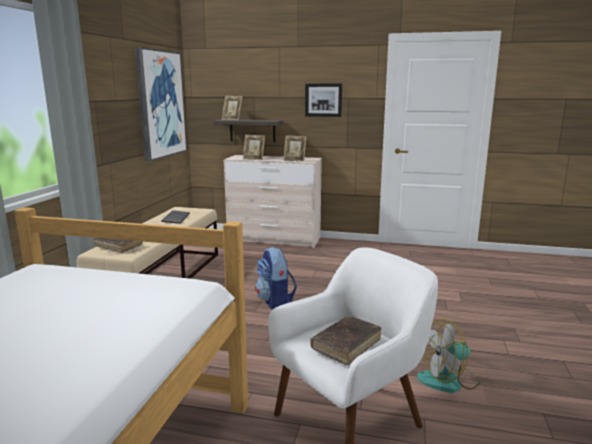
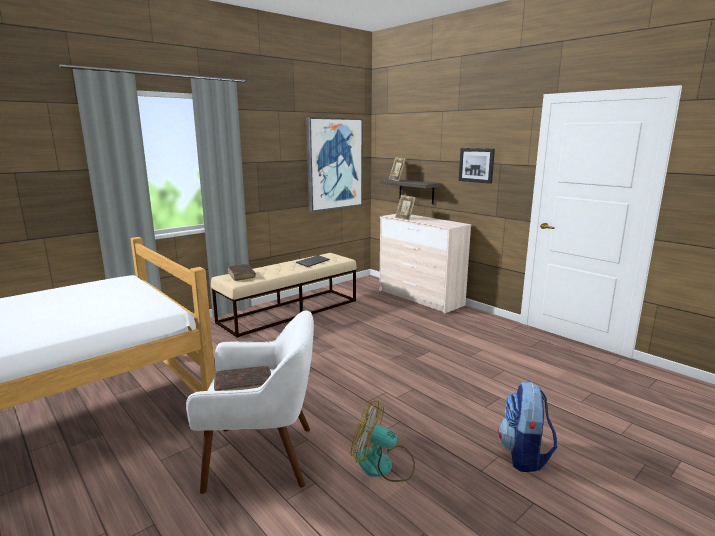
camera: 35 degrees right, 0 degrees up
(275, 302) = (343, 351): backpack -> backpack (524, 455)
(294, 160) = (437, 224): picture frame -> none

